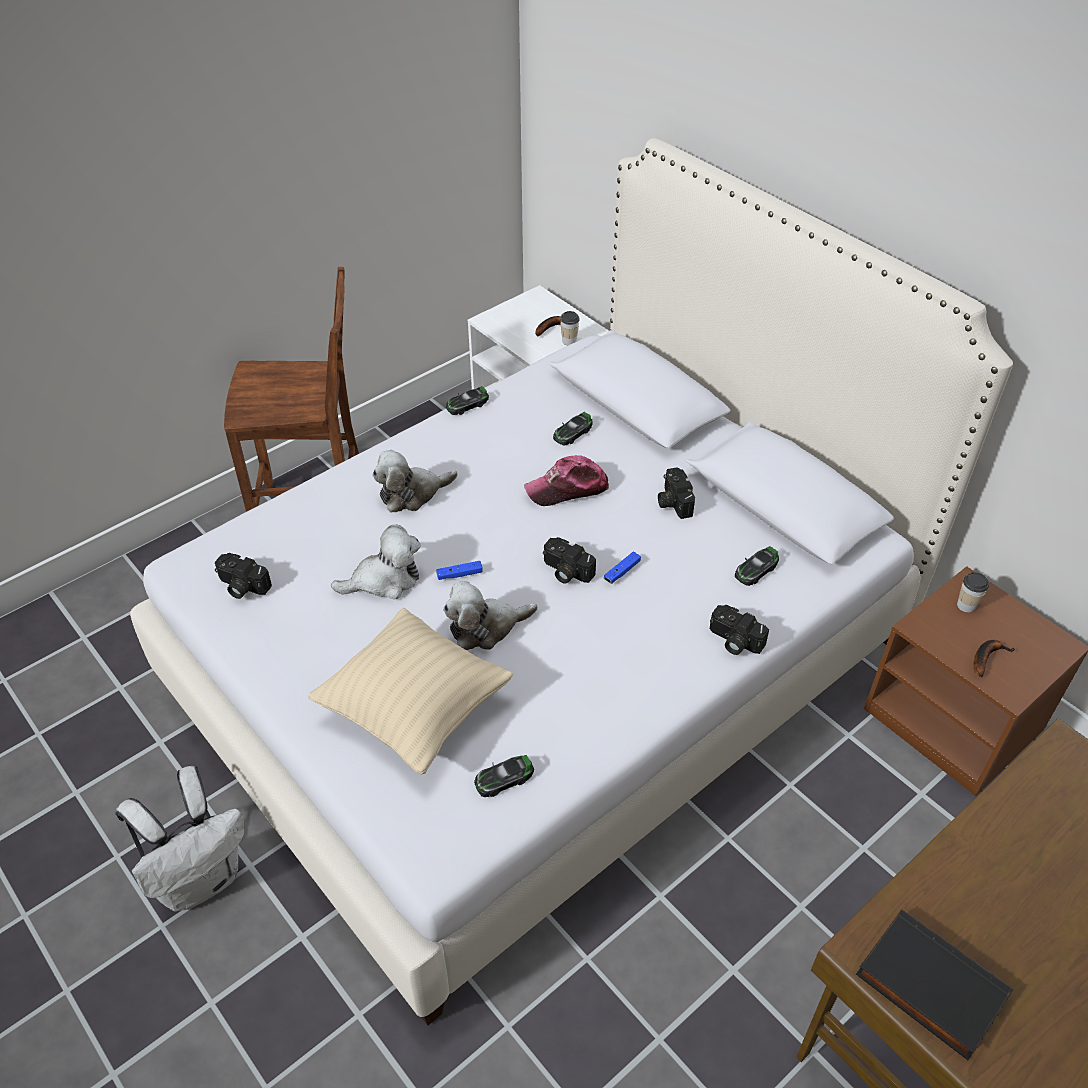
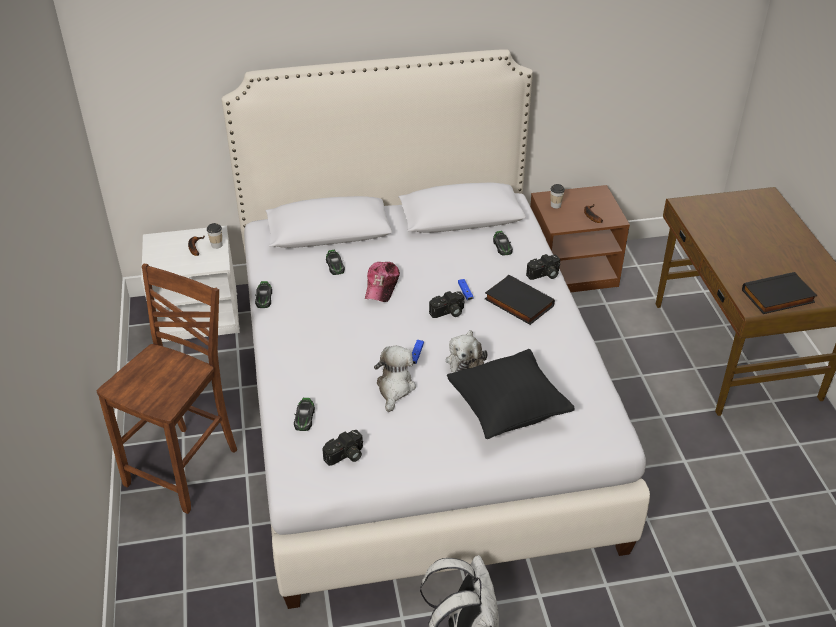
camera: 60 degrees left, 5 degrees down
(412, 493) = (326, 351): plush toy -> none
(415, 710) = (507, 410): beige pillow -> black pillow
(504, 779) = (579, 392): toy car -> toy car (304, 417)
(644, 635) = (517, 303): none -> black book
(672, 501) = (427, 252): camera -> none

